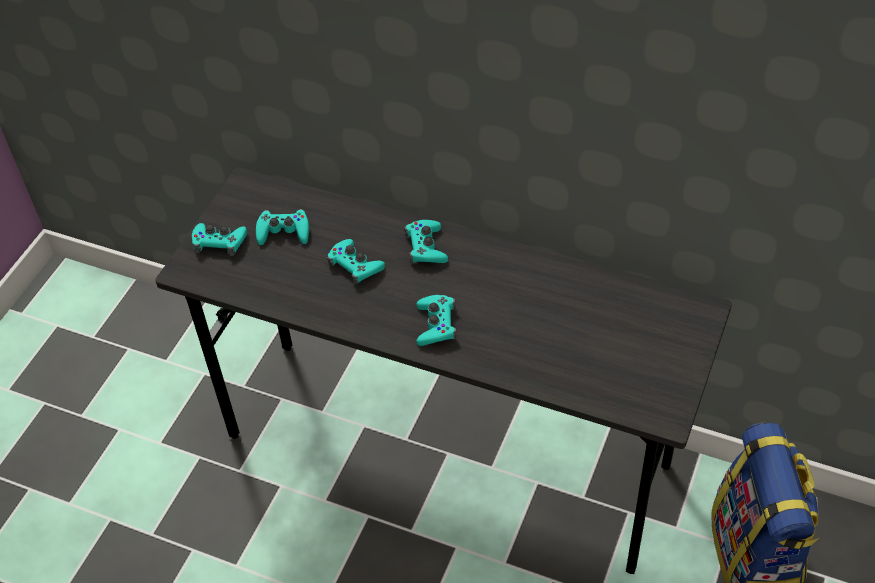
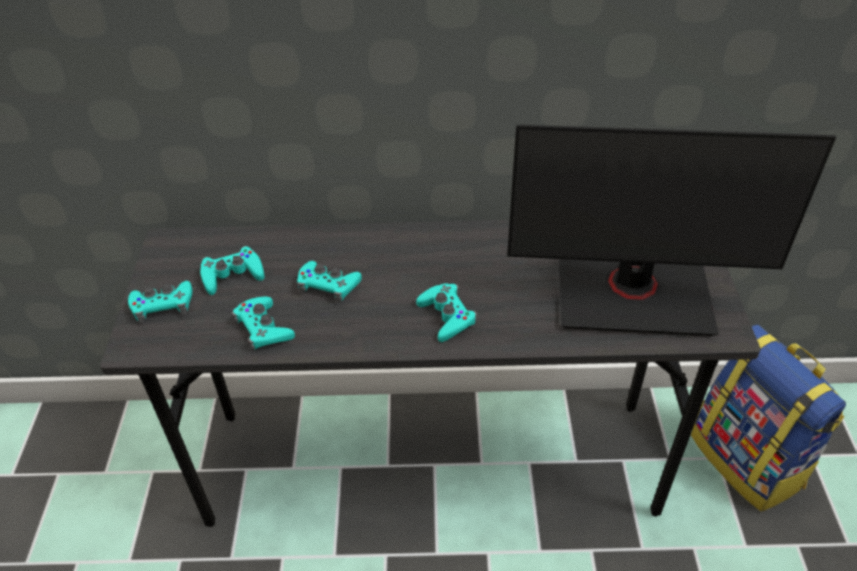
camera: 25 degrees left, 5 degrees down
(426, 247) = (393, 248): turquoise game controller -> turquoise game controller (263, 328)
(607, 356) = (633, 294): none -> monitor

